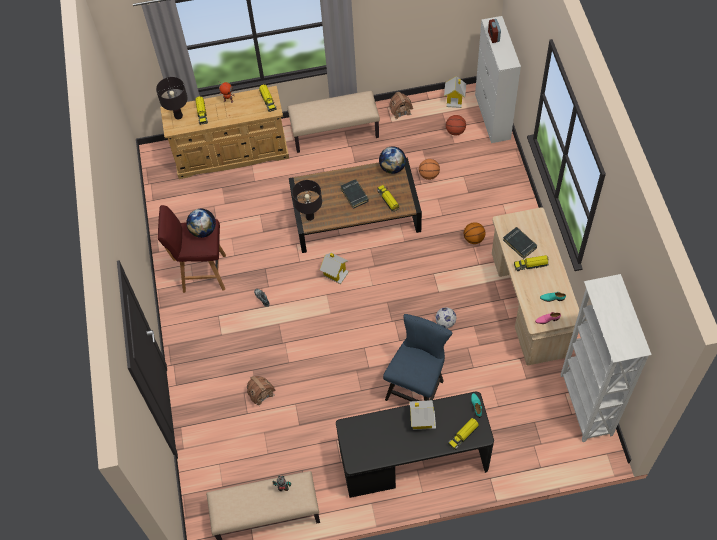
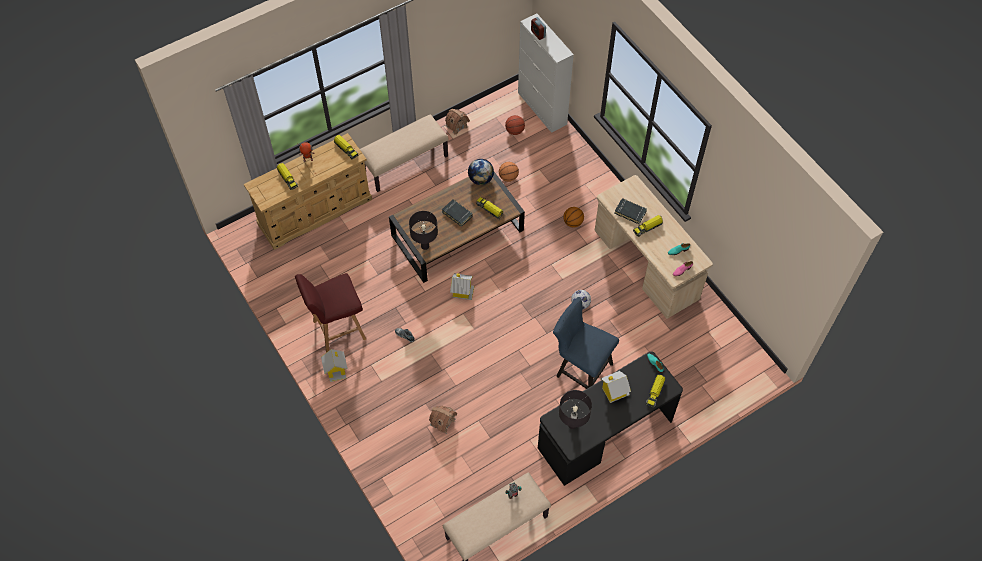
camera: 25 degrees left, 0 degrees up
(178, 116) = (266, 188): black table lamp -> black table lamp (572, 424)
(203, 231) = (339, 287): globe -> none
(417, 387) = (580, 369): blue chair -> blue chair turned 60 degrees counterclockwise
(454, 99) = (501, 102): toy house -> toy house (336, 370)
(585, 405) = (729, 337): white bookcase -> none

